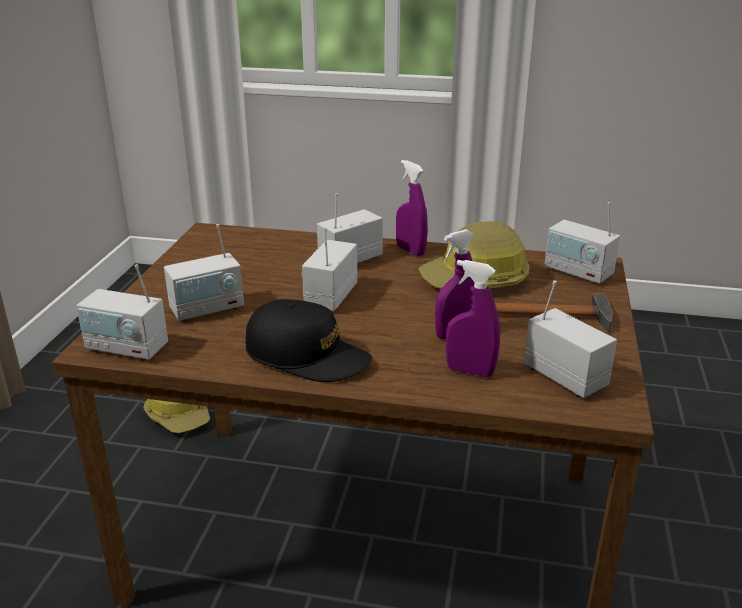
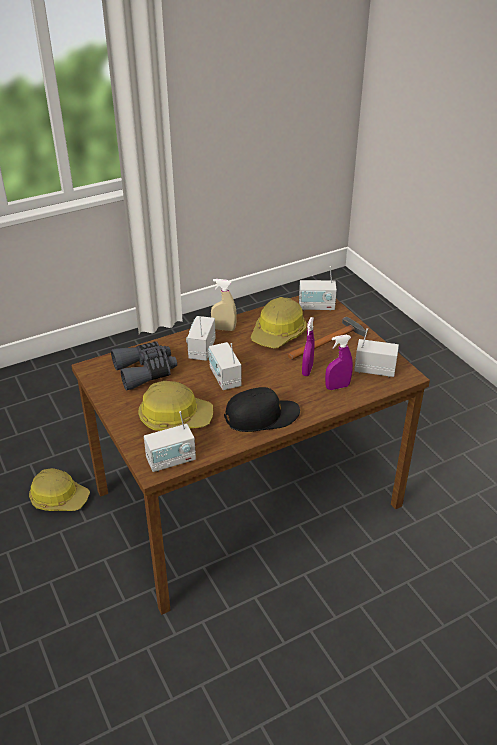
camera: 40 degrees left, 10 degrees up
(207, 309) = (175, 417): radio -> hard hat
(254, 255) = (146, 371): none -> grey binoculars
(410, 251) = (224, 329): purple spray bottle -> beige spray bottle

